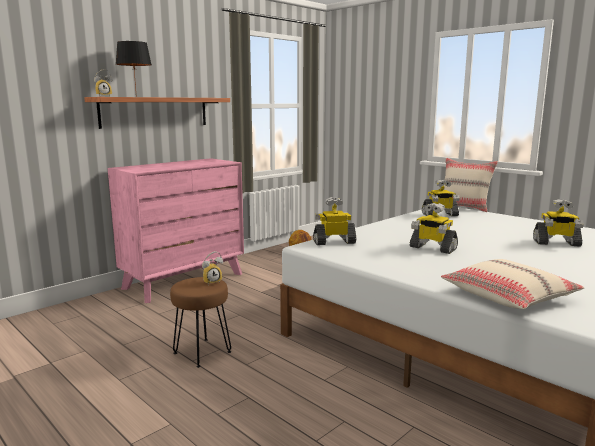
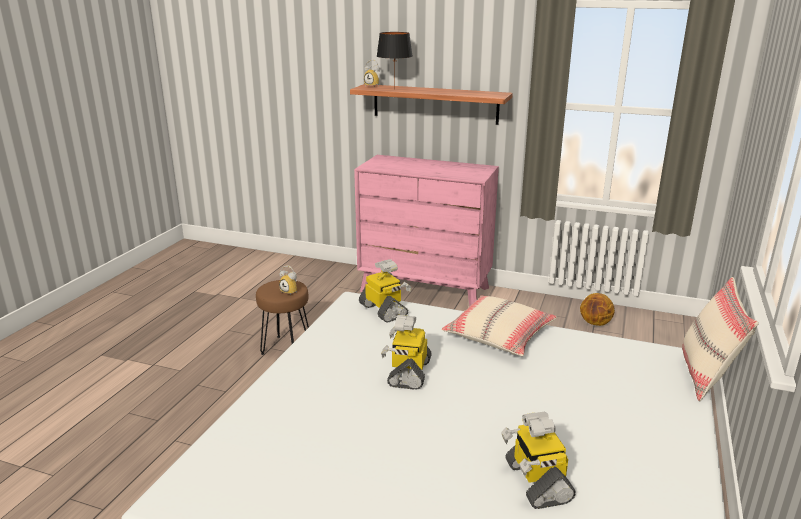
camera: 65 degrees right, 10 degrees up
(439, 215) = (613, 359): toy robot -> none
(508, 296) = (247, 438): beige pillow -> beige pillow (499, 335)

